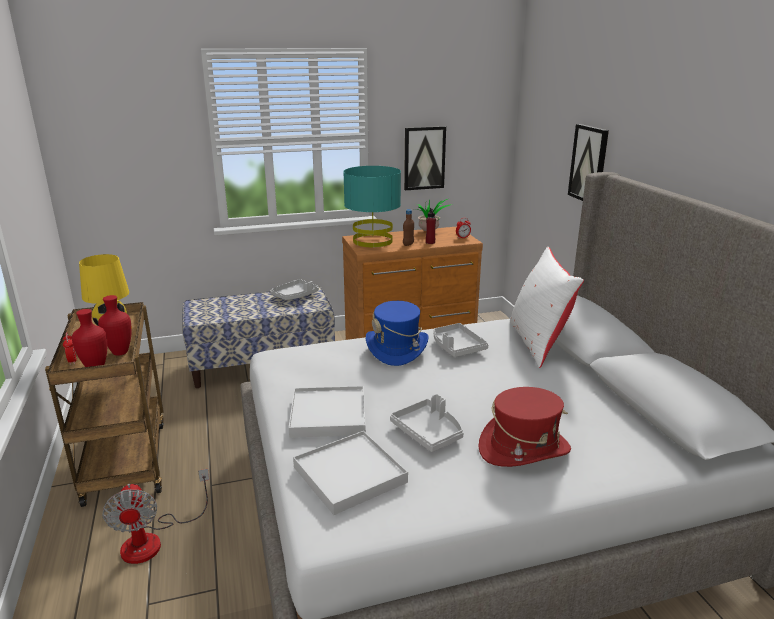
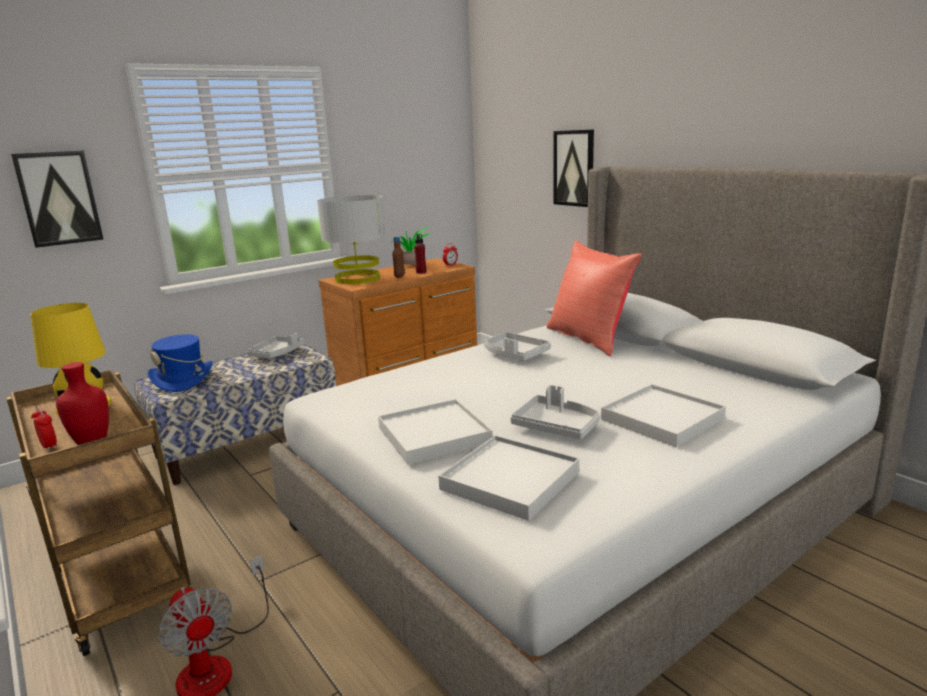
camera: 20 degrees left, 5 degrees down
(119, 353) = (116, 426): red vase -> none
(372, 241) = (357, 279): turquoise table lamp -> grey table lamp
(397, 349) = (456, 366): blue hat -> blue hat (183, 379)
(424, 158) = (390, 188): picture -> picture (59, 198)
(524, 449) = (662, 419): red hat -> white tray
(538, 343) = (589, 339): white pillow -> red pillow

